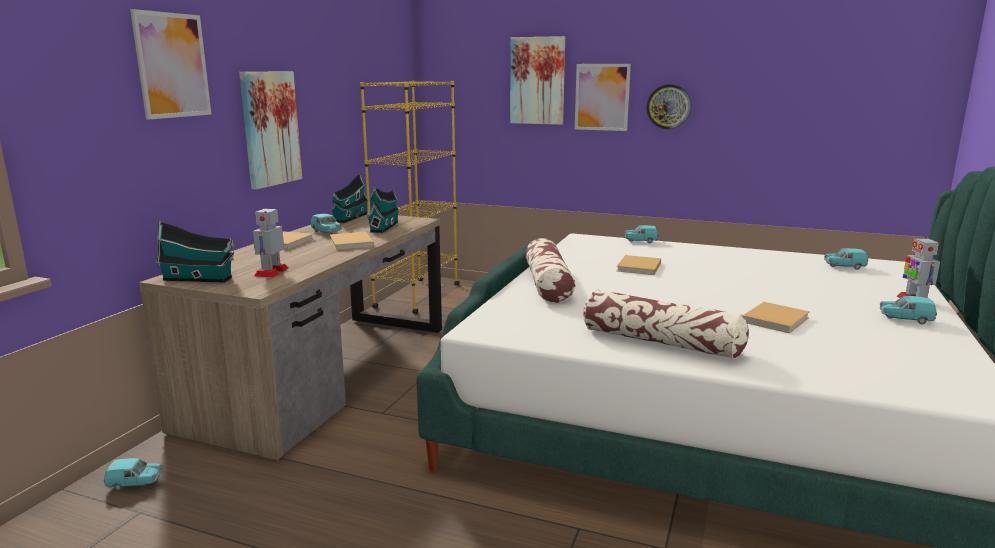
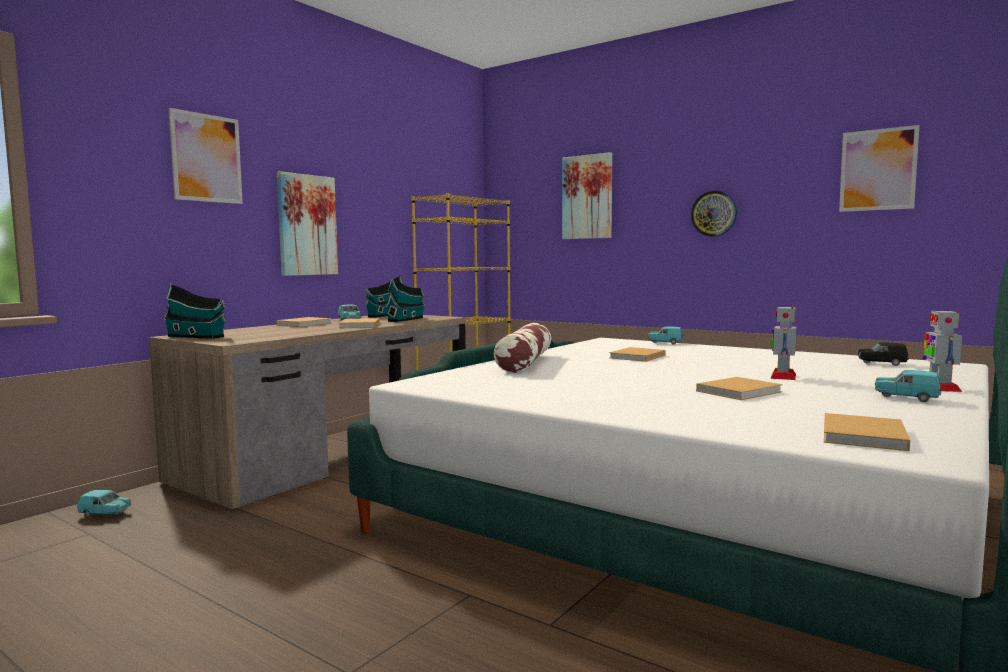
camera: 15 degrees right, 10 degrees down
(271, 272) = (261, 335): toy robot -> toy robot (783, 376)
(602, 97) = (647, 208): picture -> picture (878, 170)
(661, 342) = (583, 398): pillow -> none
(844, 267) = (881, 363): turquoise toy car -> black toy car
(921, 378) = (863, 436): none -> beige book

